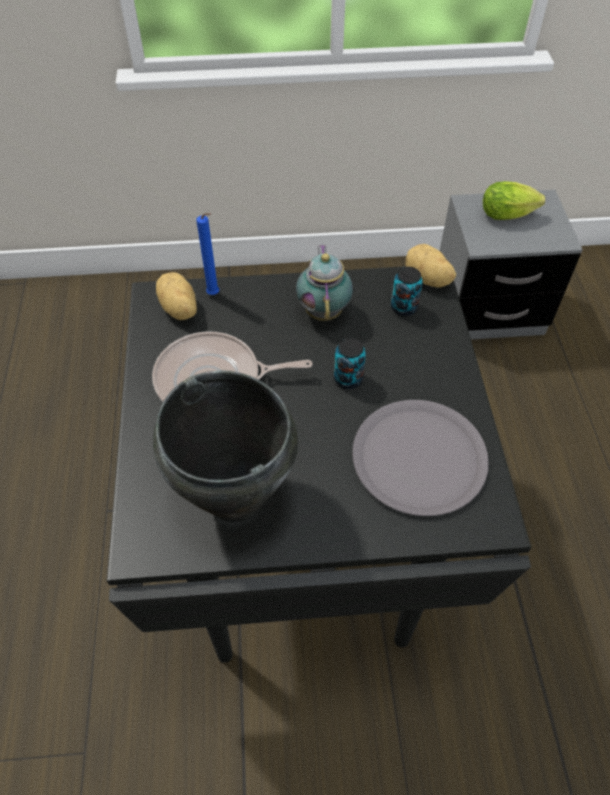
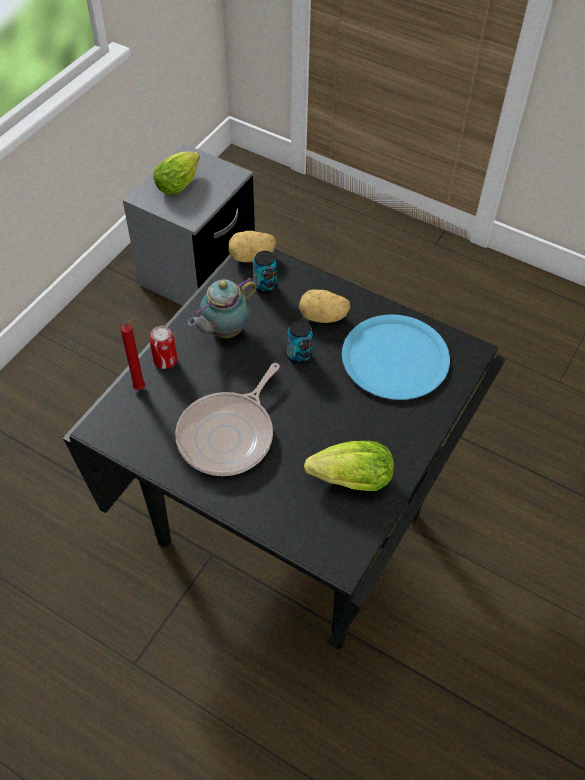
camera: 55 degrees left, 0 degrees up
(178, 309) = (133, 419): potato -> potato (323, 317)
(215, 295) = (141, 387): blue candle -> red candle
(235, 501) = (346, 480): black cooking pot -> lettuce
(255, 293) = (165, 361): none -> can
(324, 310) = (224, 331): teapot -> teapot turned 75 degrees counterclockwise
(419, 457) = (395, 358): grey plate -> blue plate

